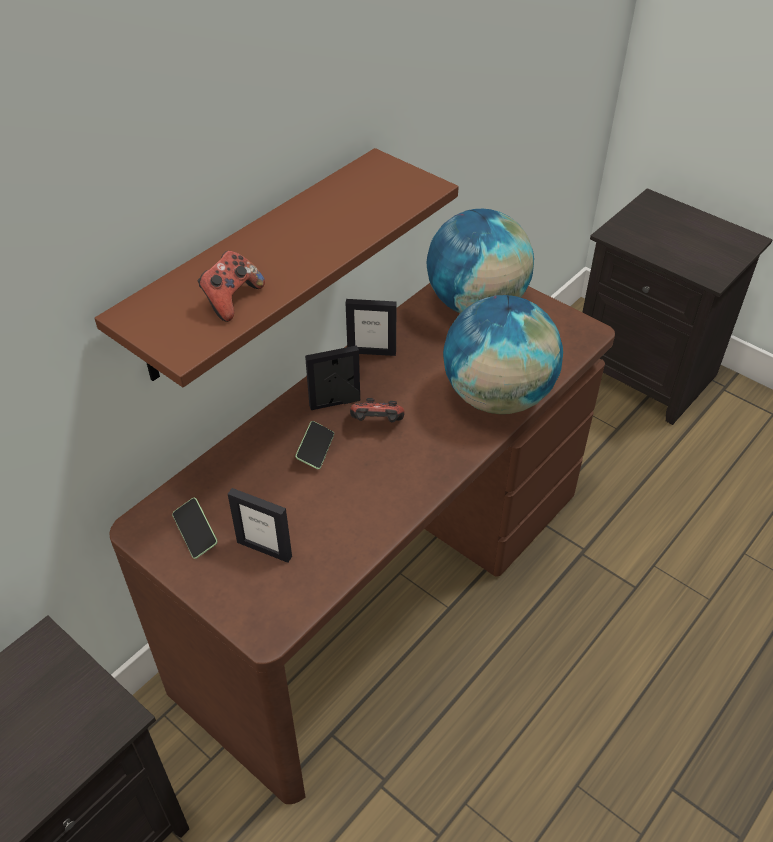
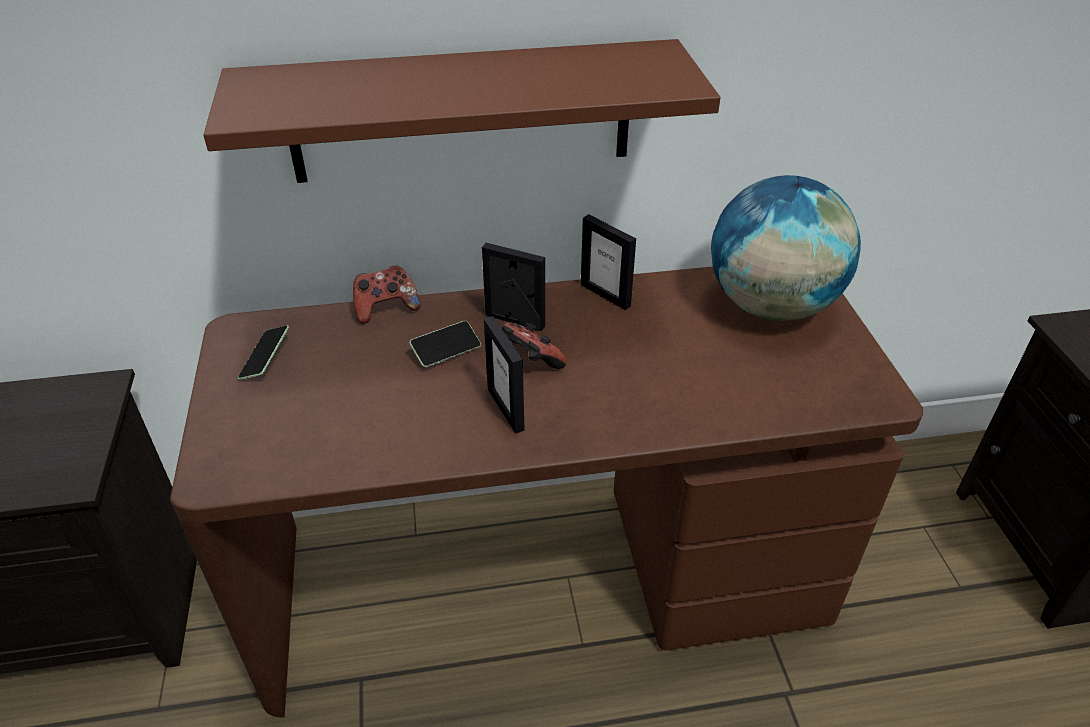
camera: 40 degrees right, 5 degrees down
(231, 300) = (341, 98): game controller -> game controller (386, 308)
(264, 549) = (298, 407): picture frame -> picture frame (506, 409)
(497, 396) = (689, 404): globe -> none

